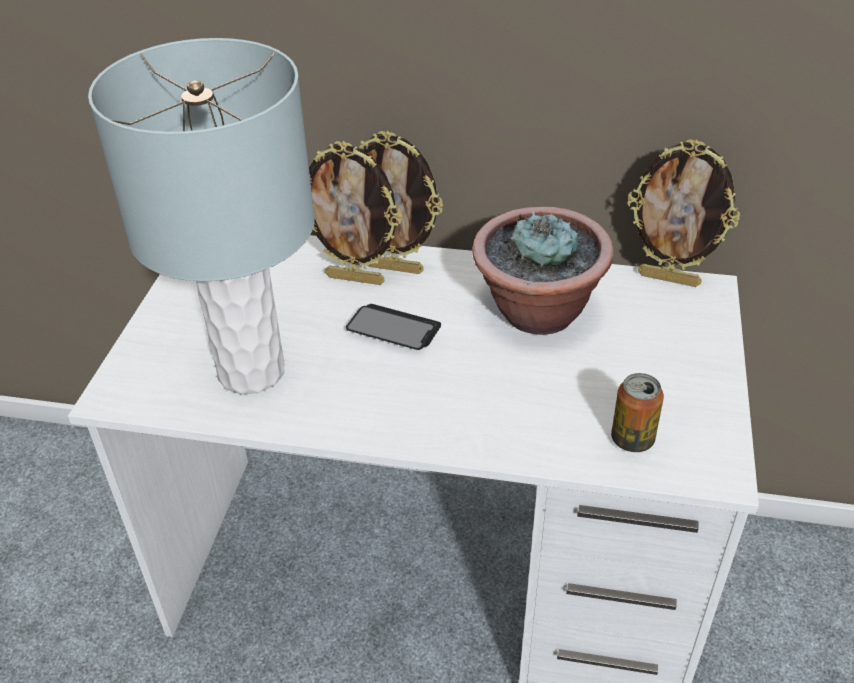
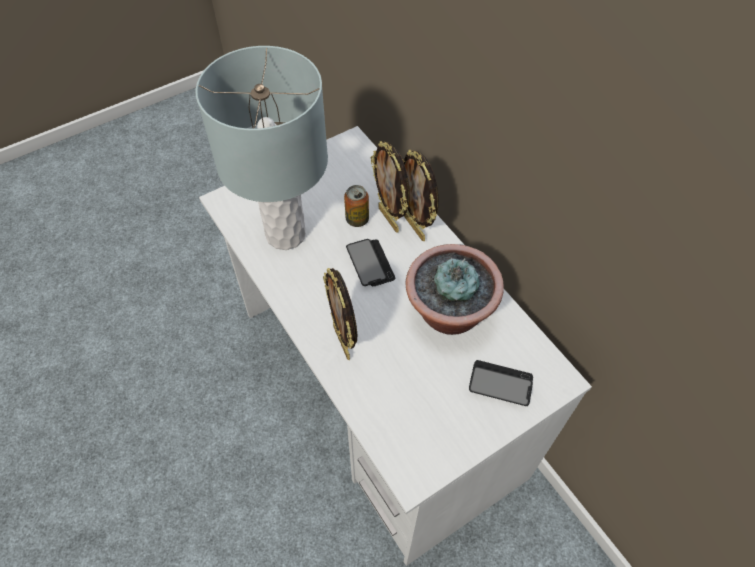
camera: 45 degrees right, 15 degrees up
(632, 439) = (396, 422): can -> can (357, 219)
(668, 331) = (500, 383): none -> phone
(669, 278) = (548, 354): picture frame -> picture frame (343, 342)

